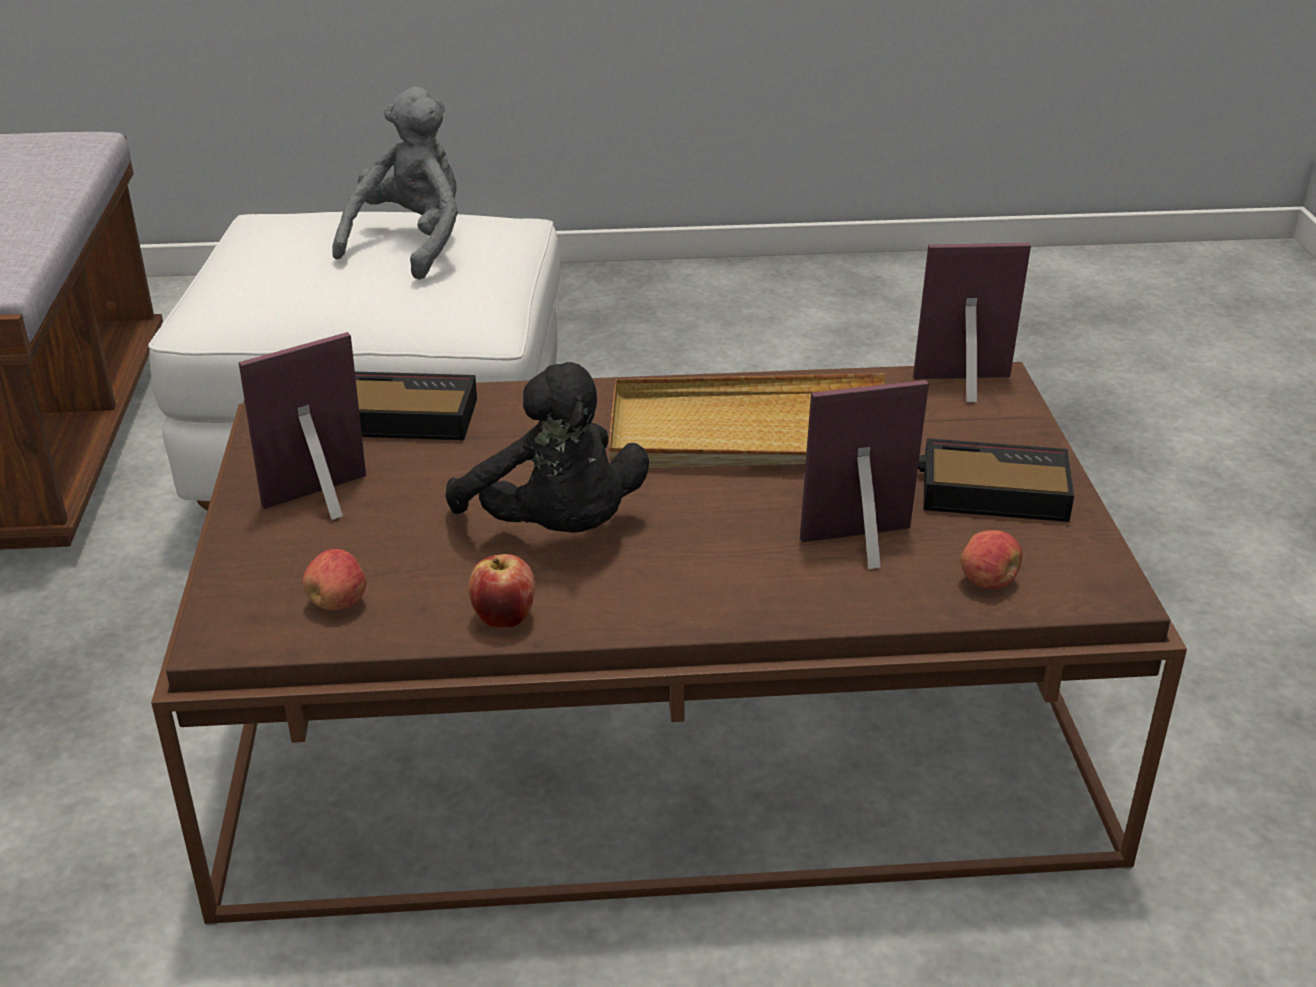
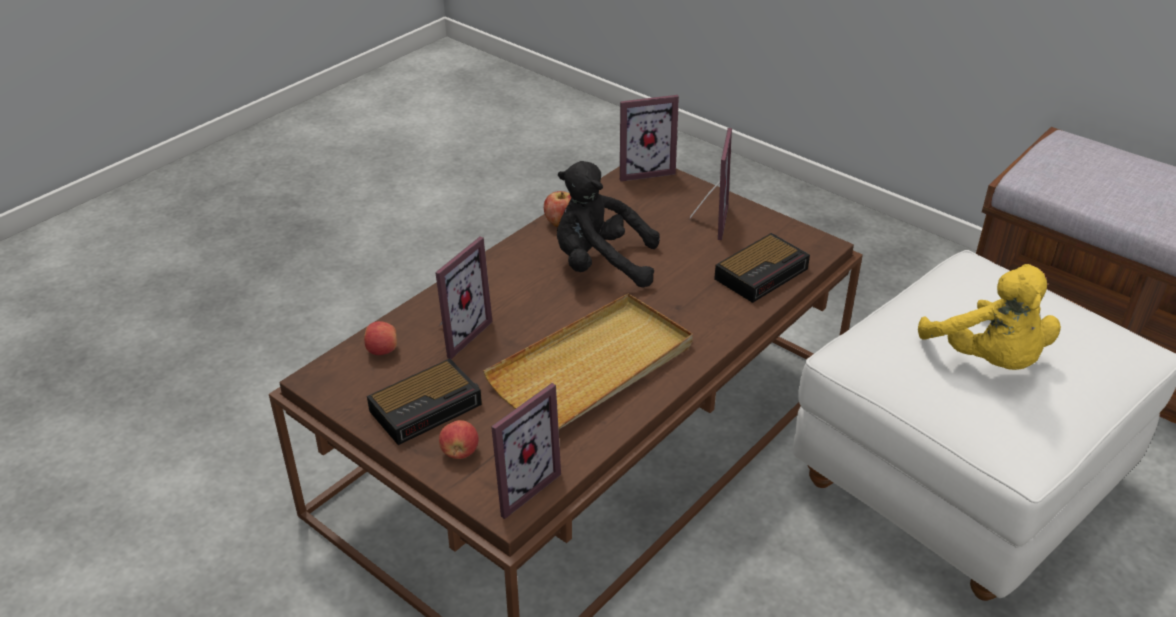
camera: 135 degrees right, 5 degrees up
(228, 632) = (643, 169): none -> picture frame
(338, 602) = (628, 195): apple -> apple (460, 452)
(411, 244) = (988, 360): grey plush toy -> yellow plush toy

